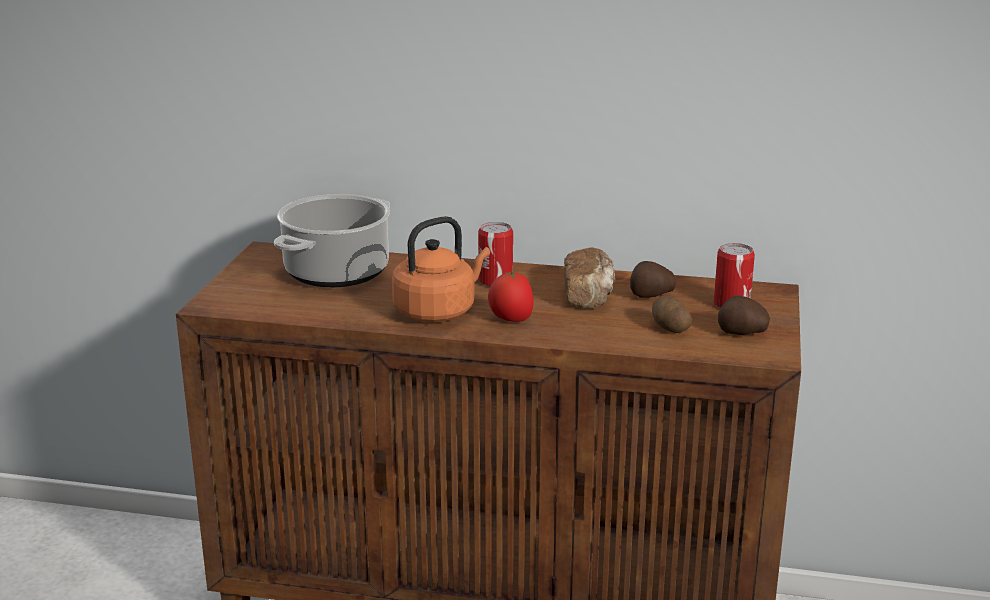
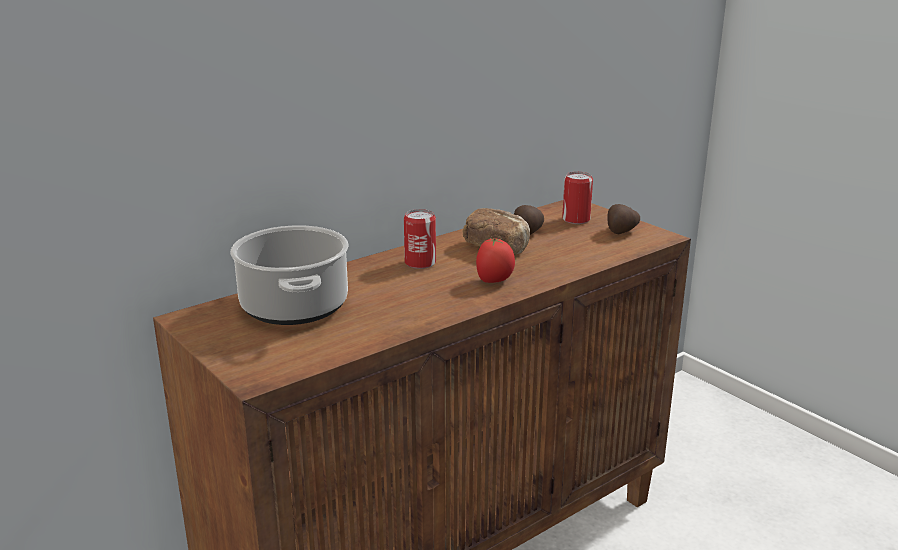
camera: 50 degrees left, 0 degrees up
(438, 311) = (438, 298): orange kettle -> none
(669, 328) = (583, 245): potato -> none

